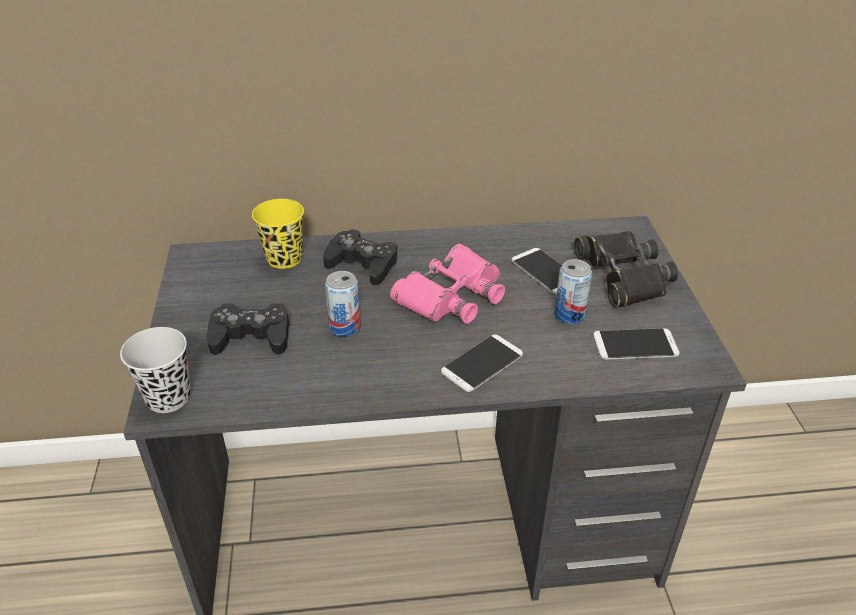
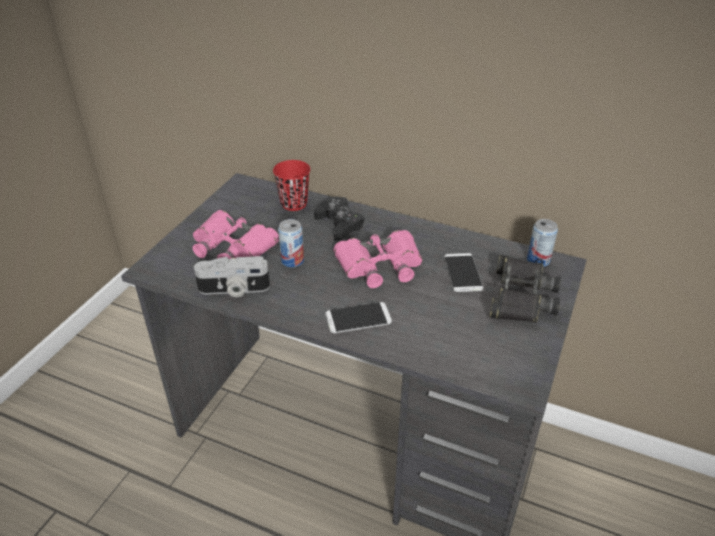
camera: 30 degrees right, 0 degrees up
(168, 398) = (158, 265): black cup -> none
(251, 336) = (232, 246): black game controller -> pink binoculars
(284, 258) = (294, 204): yellow cup -> red cup
(303, 390) = (234, 290): none -> camera
(569, 314) = (451, 309): can -> can (538, 260)
(635, 345) = (480, 349): phone -> none

